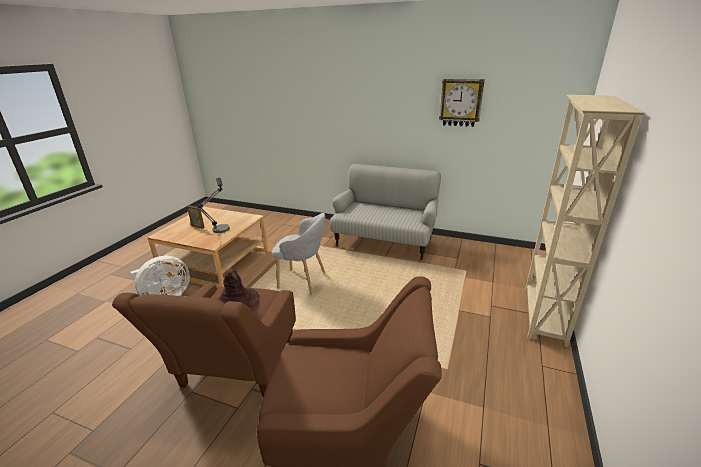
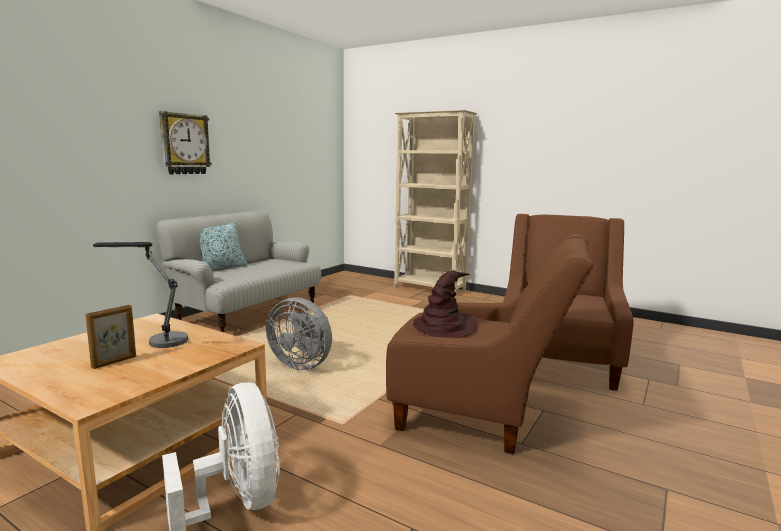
camera: 80 degrees left, 15 degrees down
(303, 281) = (302, 364): grey armchair -> grey fan
(378, 205) = (222, 268): none -> pillow
(461, 102) = (268, 129): wall clock -> wall clock (184, 144)

